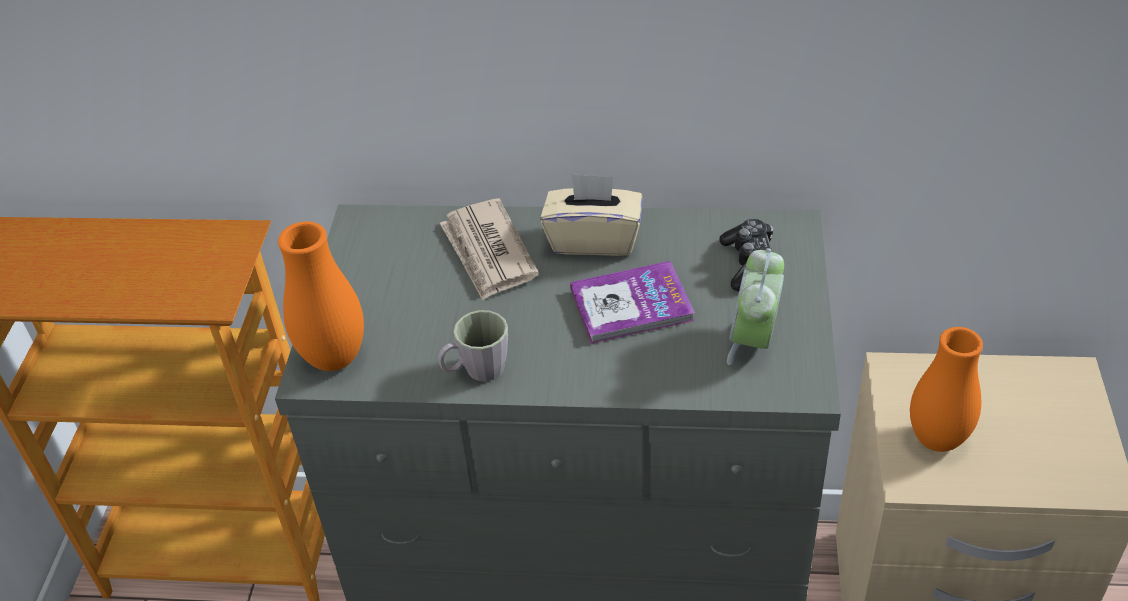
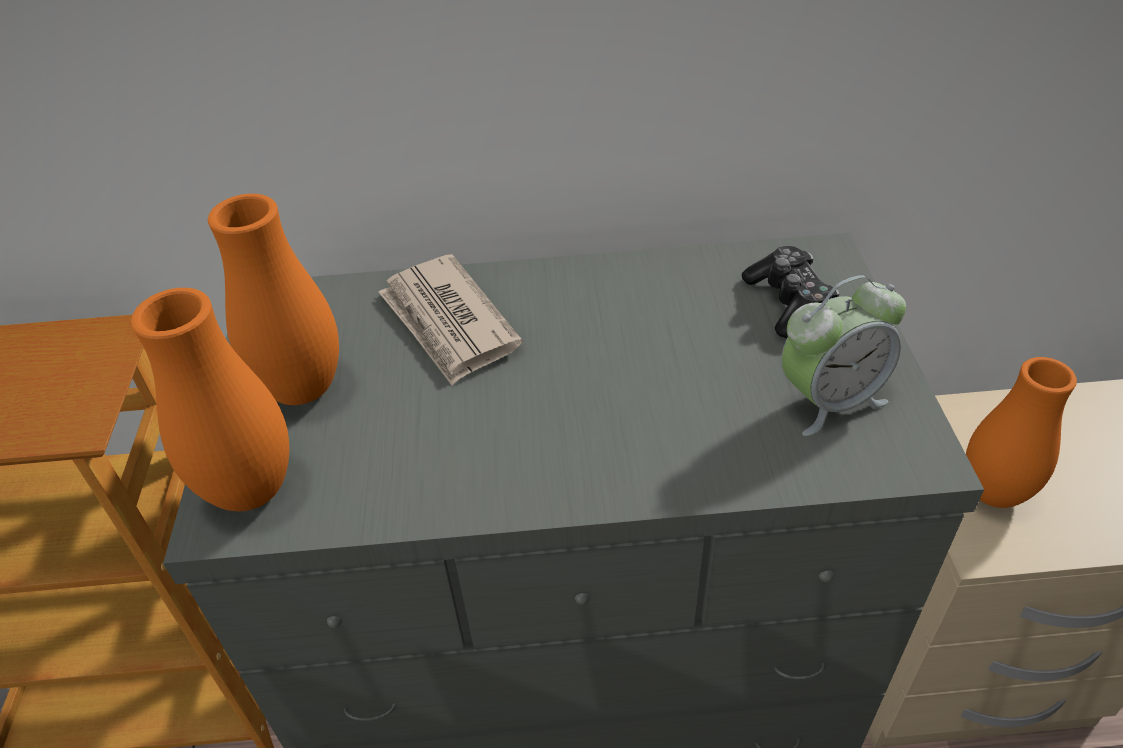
camera: 10 degrees left, 0 degrees up
(376, 292) = (302, 389): none -> orange vase
(476, 371) = (461, 485): grey mug -> none
(594, 239) = (582, 293): beige tissue box -> none
(631, 305) = (653, 370): book -> none
(754, 341) = (829, 400): alarm clock -> alarm clock turned 120 degrees counterclockwise

